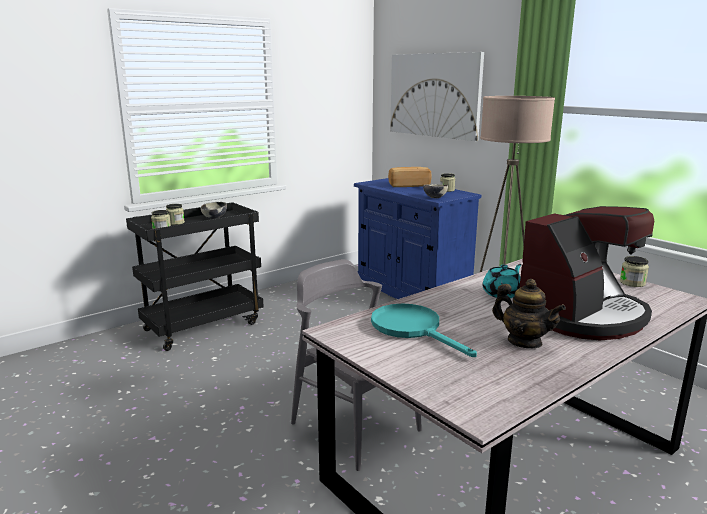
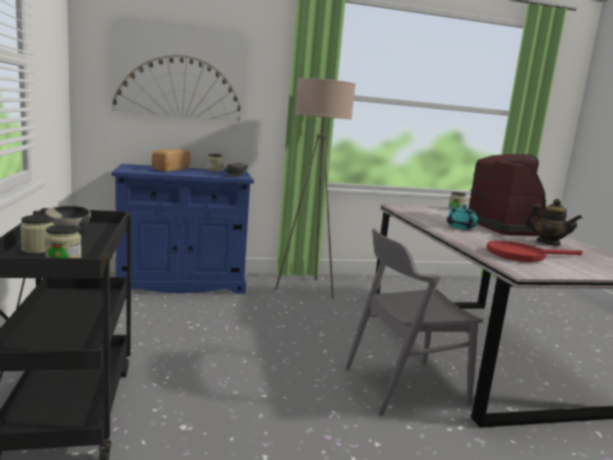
camera: 65 degrees left, 5 degrees down
(412, 329) = (522, 255): turquoise frying pan -> red frying pan
(524, 342) = (548, 243): teapot -> teapot turned 60 degrees clockwise

